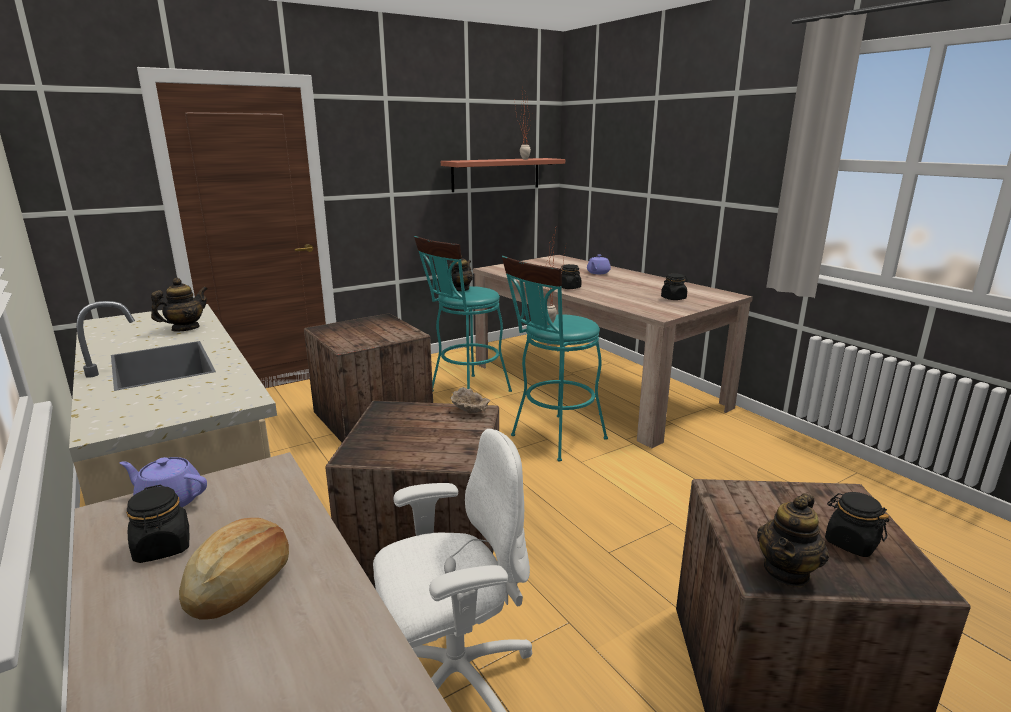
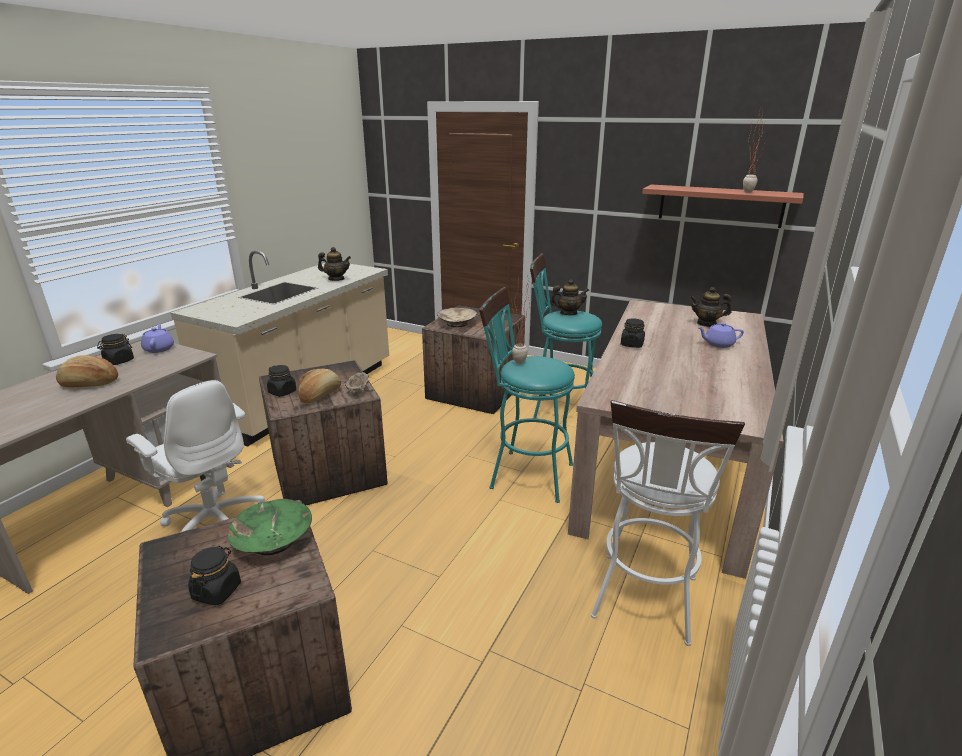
camera: 60 degrees right, 5 degrees up
(357, 338) = (456, 323): none -> beige bowl
(451, 433) = (320, 395): none -> bread
(673, 298) = (679, 396): black jar -> black jar (282, 392)
(745, 447) = (644, 604): none -> white stool
(767, 501) = (273, 540): none -> green bowl
(787, 571) = (169, 559): teapot -> teapot (707, 323)

